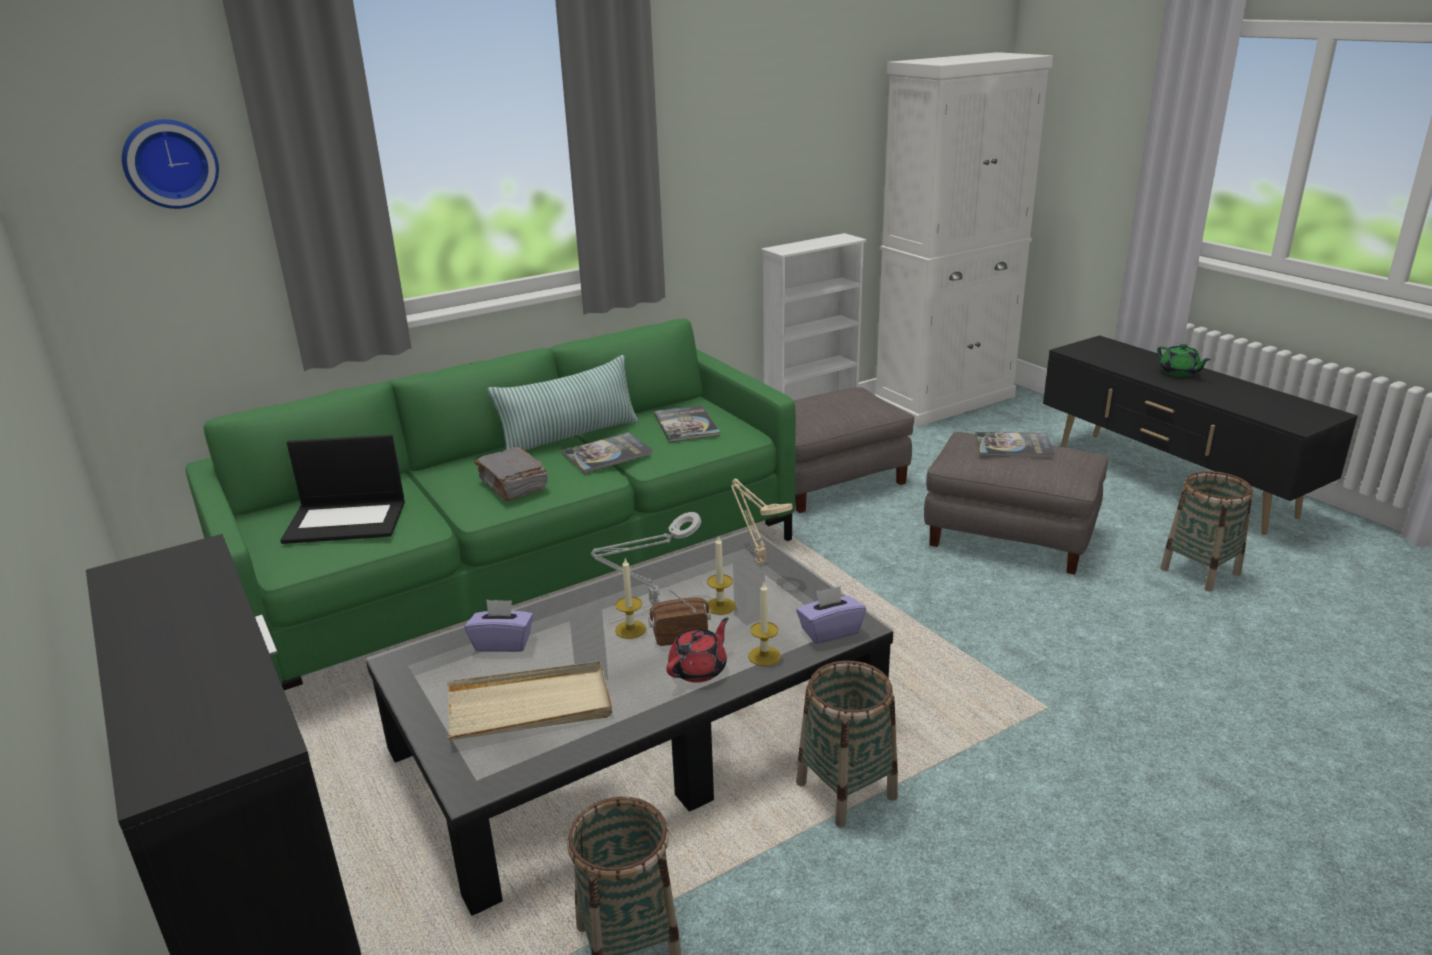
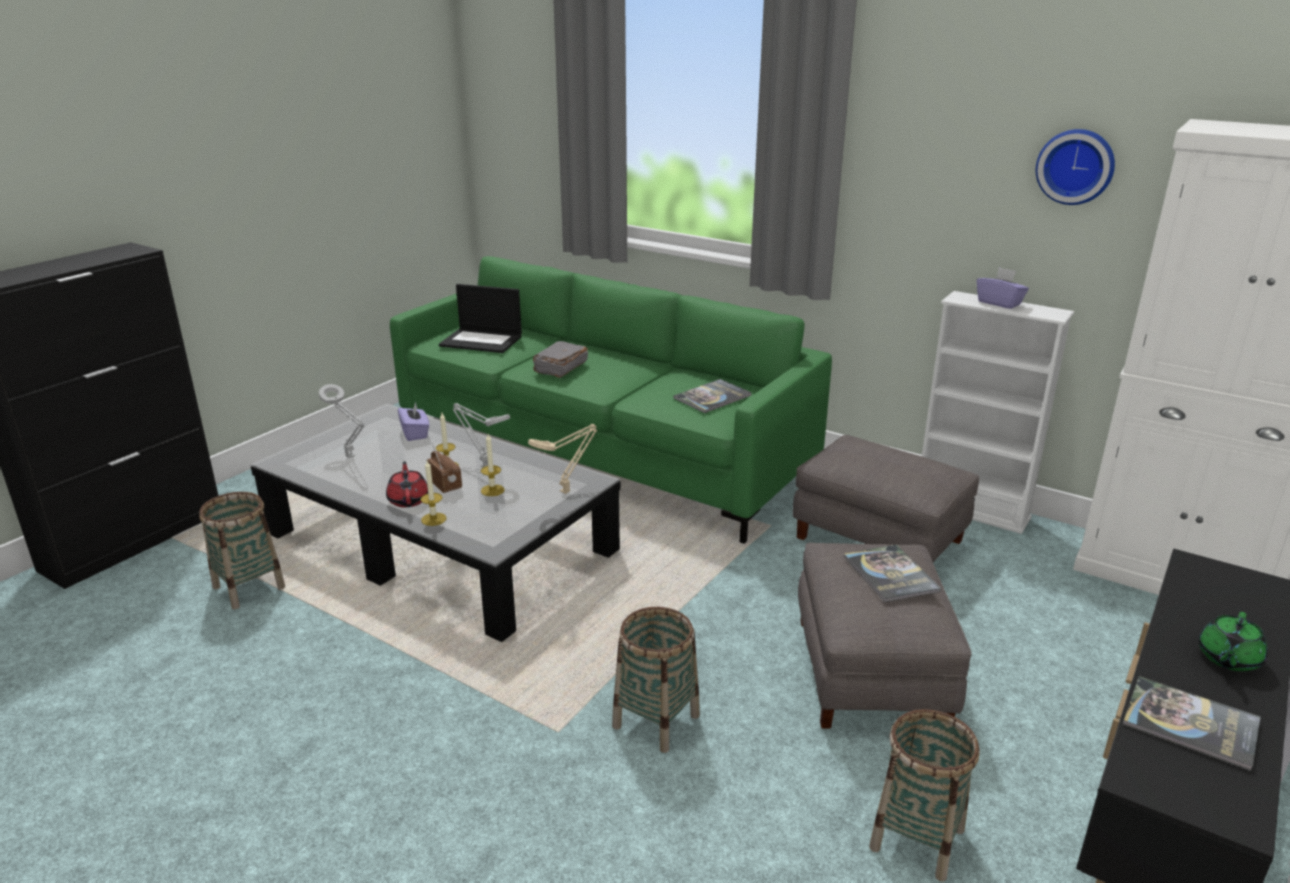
camera: 65 degrees right, 0 degrees up
(170, 163) = (531, 98): wall clock -> wall clock (1075, 166)
(347, 521) = (482, 341): laptop -> laptop turned 45 degrees counterclockwise
(529, 706) = (351, 458): beige tray -> grey table lamp
(570, 437) = (653, 366): pillow -> none
(607, 454) = (634, 383): book -> book (1190, 723)
(699, 669) = (409, 499): red teapot -> red teapot turned 120 degrees counterclockwise
(829, 631) = (477, 538): purple tissue box -> purple tissue box (999, 303)
(846, 790) = (408, 639): basket -> basket (656, 721)

